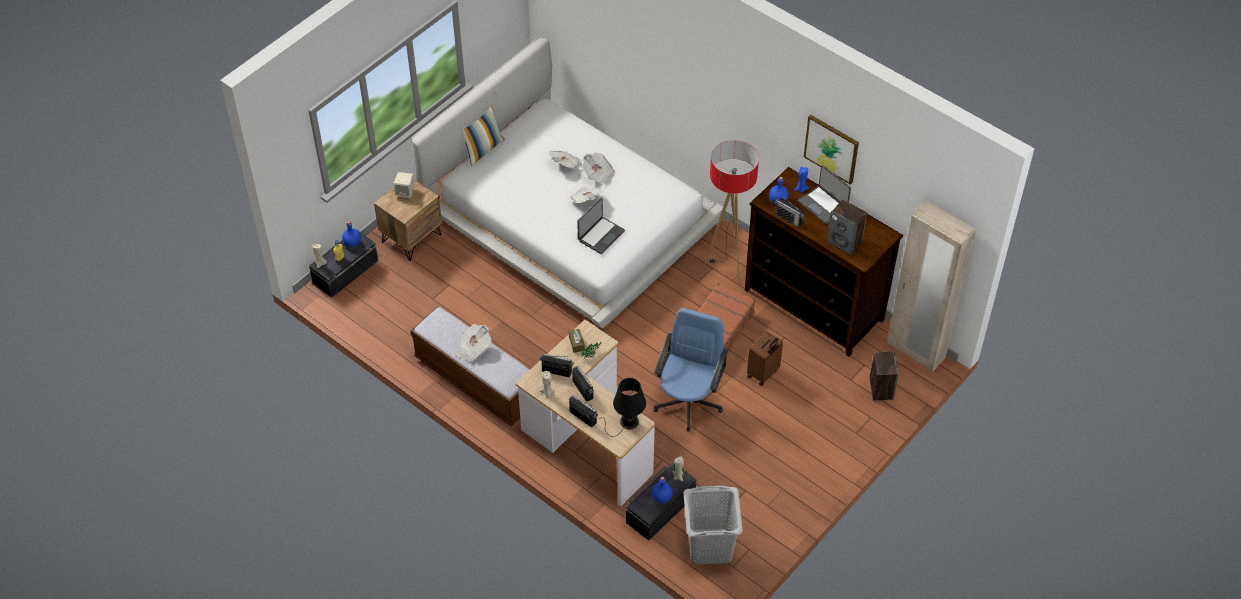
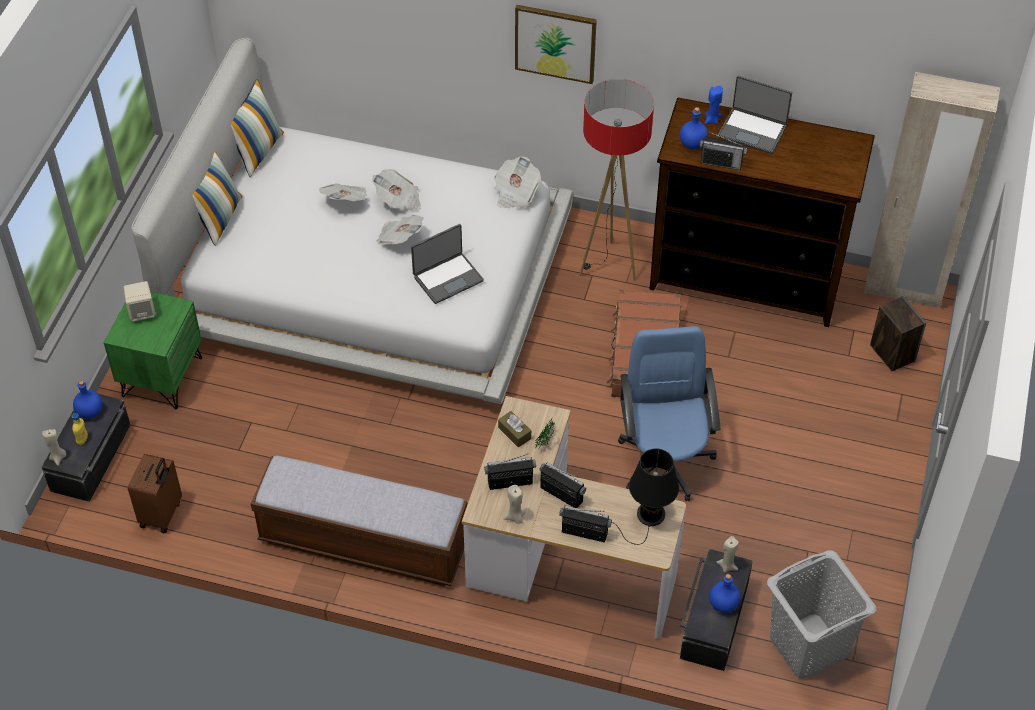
camera: 25 degrees left, 0 degrees up
(411, 237) = (161, 377): brown nightstand -> green nightstand
(473, 349) = (358, 496): newspaper -> newspaper (515, 193)
(529, 114) = (257, 151): none -> pillow
(600, 235) = (447, 278): laptop -> laptop turned 45 degrees clockwise
(763, 374) = (737, 388): brown suitcase -> brown suitcase (162, 514)
(831, 148) = (750, 47): picture -> picture (555, 43)
(844, 242) = (810, 168): speaker -> none

